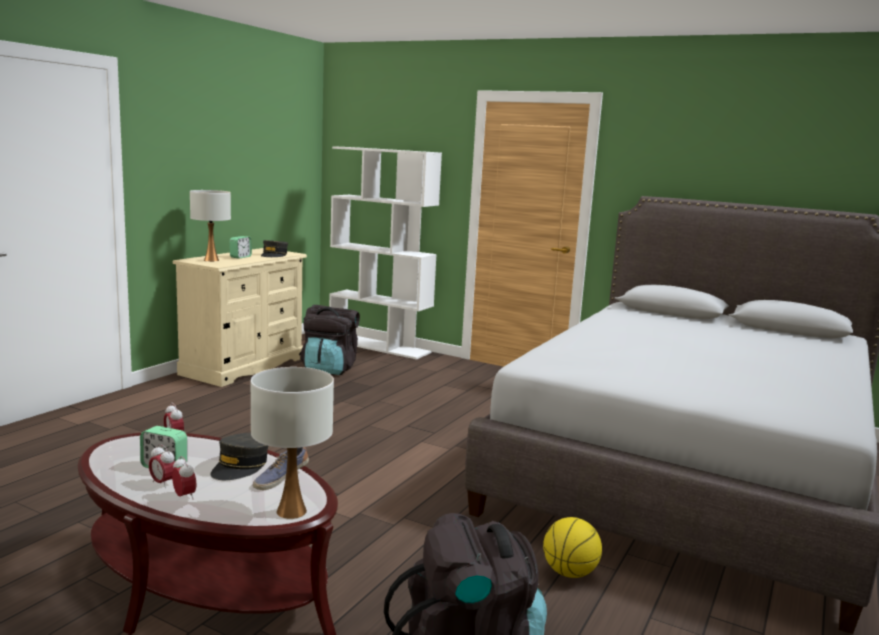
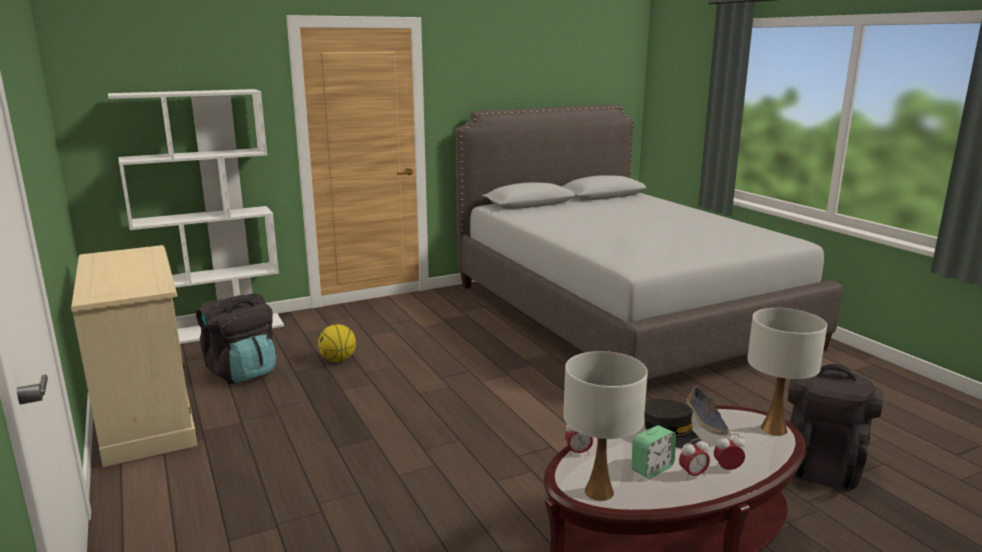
camera: 55 degrees left, 5 degrees up
(211, 260) = (117, 288): white table lamp -> white table lamp (599, 492)
(240, 257) = (124, 272): alarm clock -> none
(274, 255) = (143, 257): grey cap -> none
(569, 573) = (732, 397): basketball -> basketball (338, 360)

